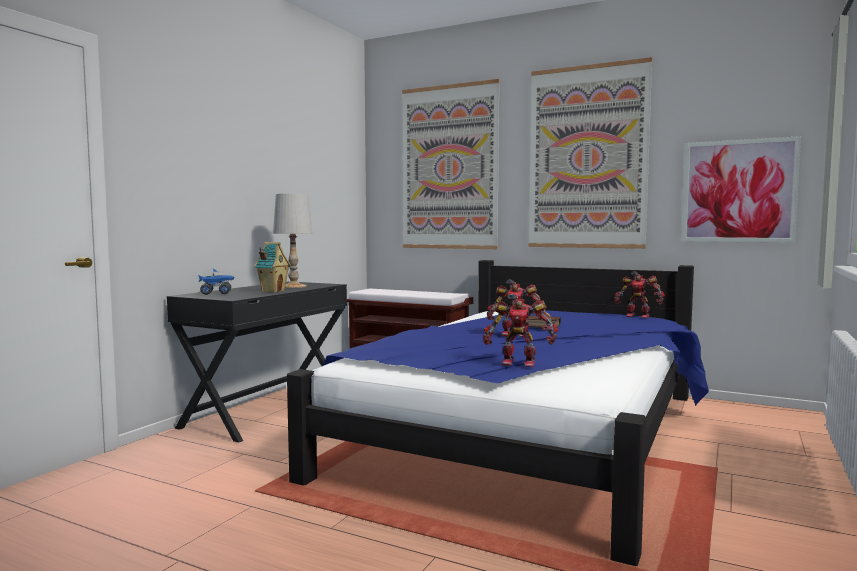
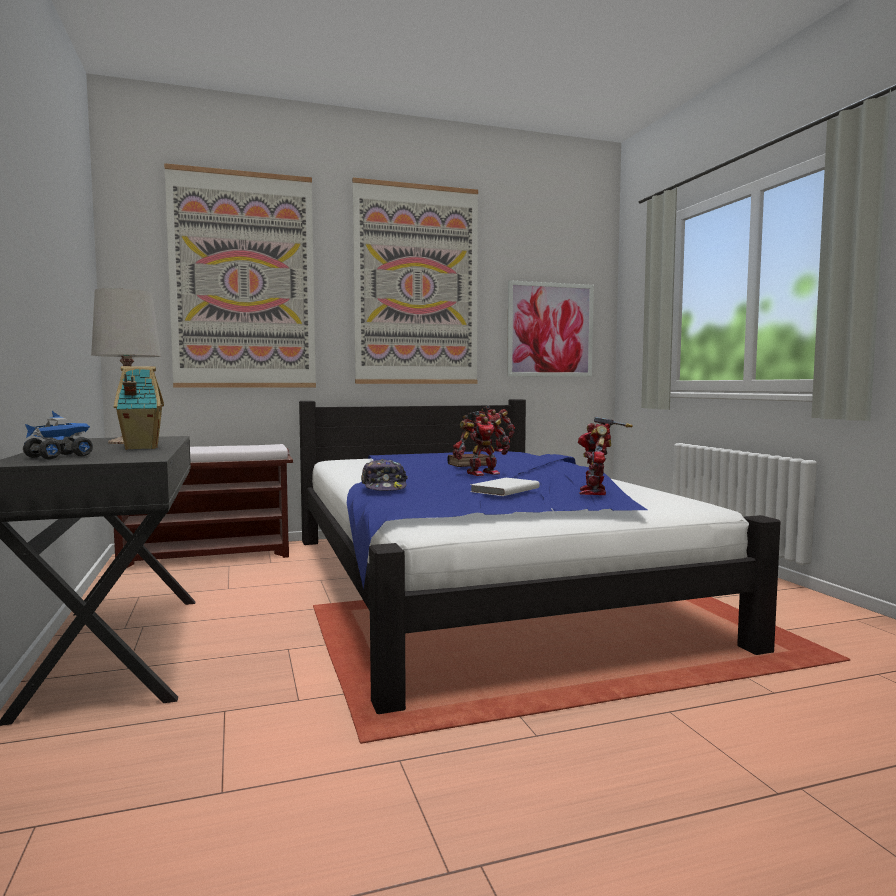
camera: 45 degrees left, 0 degrees up
(408, 334) = (384, 487): none -> cap
(460, 348) = (503, 490): none -> white book
(518, 362) = (596, 492): toy robot -> toy robot turned 135 degrees clockwise

